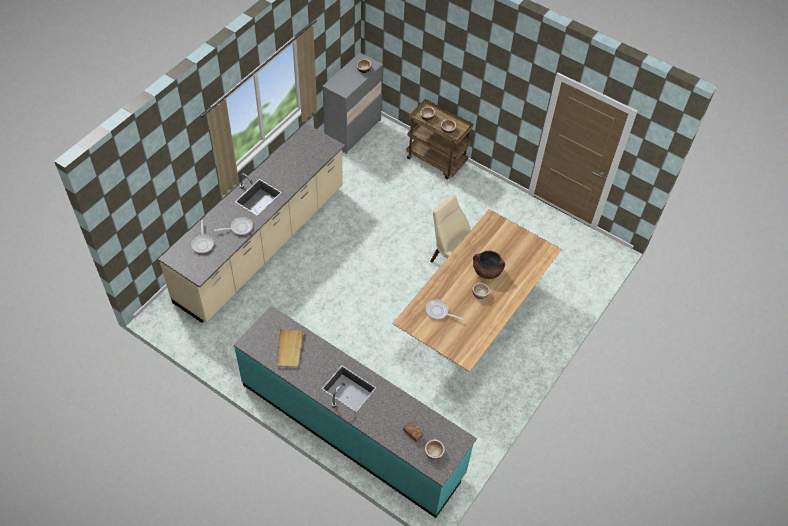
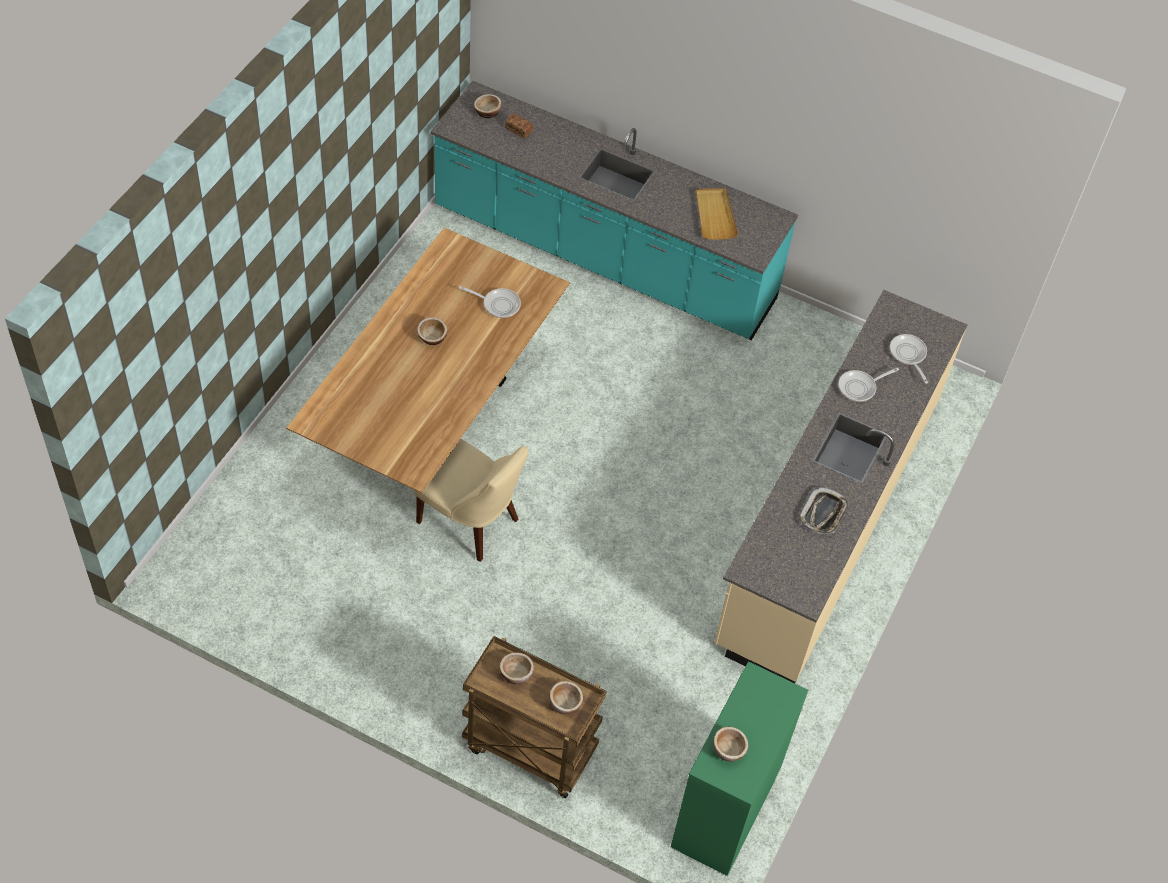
camera: 170 degrees right, 0 degrees up
(285, 166) = (823, 513): none -> tray
(353, 131) = (726, 807): grey dresser -> green dresser
(487, 271) = (421, 375): brown cooking pot -> none

